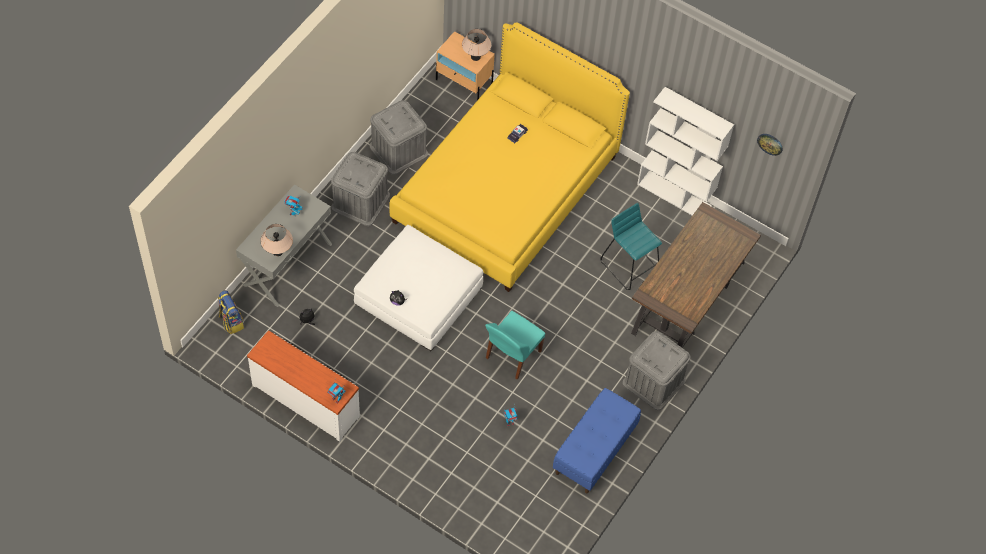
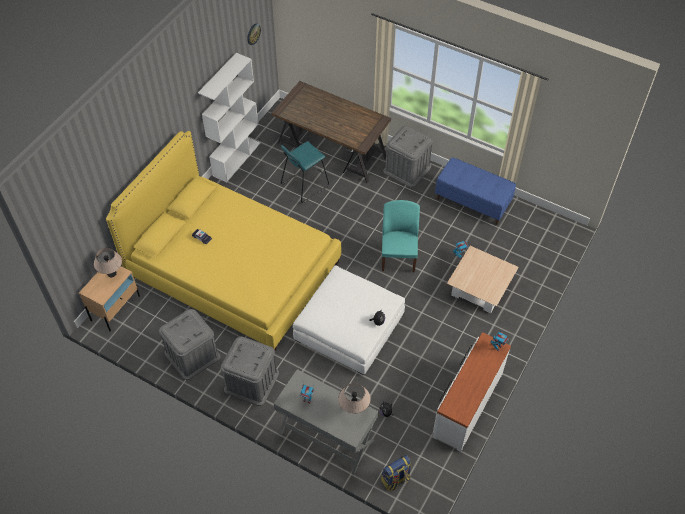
camera: 90 degrees left, 5 degrees down
(458, 437) = (479, 288): none -> beige coffee table
(512, 356) = (398, 257): turquoise chair -> turquoise chair turned 120 degrees counterclockwise

